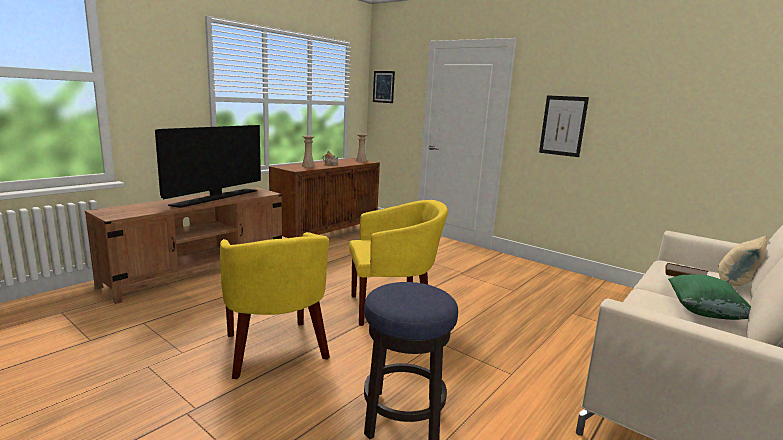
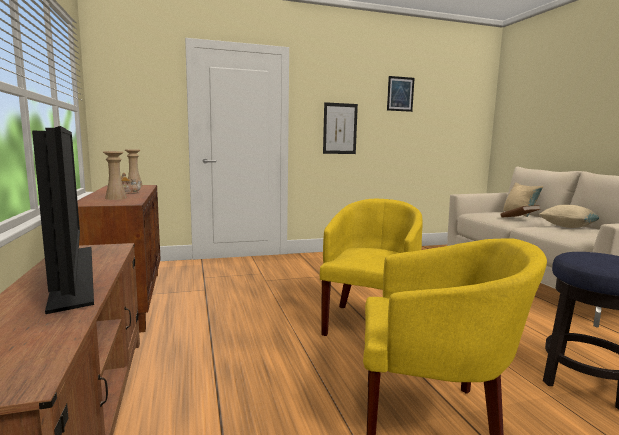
camera: 55 degrees left, 5 degrees down
(383, 87) = (115, 89): picture -> picture (400, 94)
(704, 312) = (567, 227): green pillow -> beige pillow

